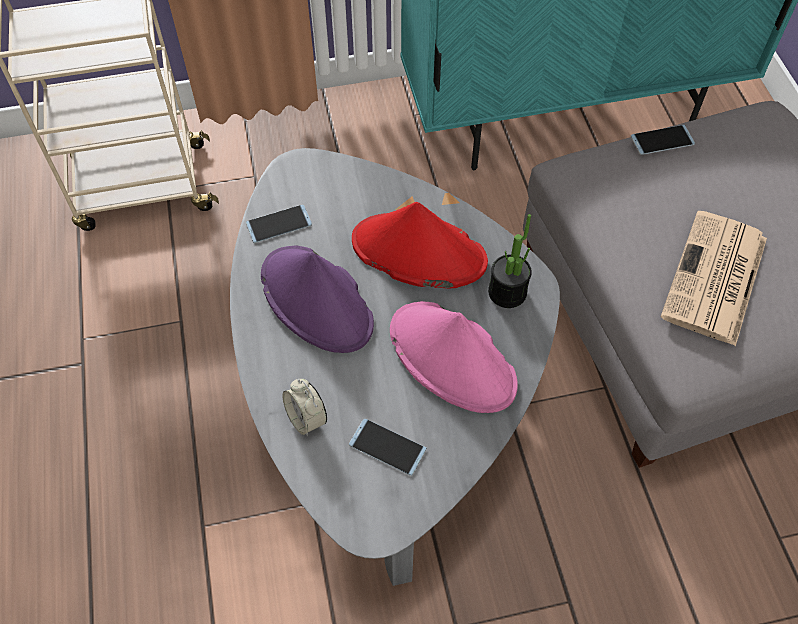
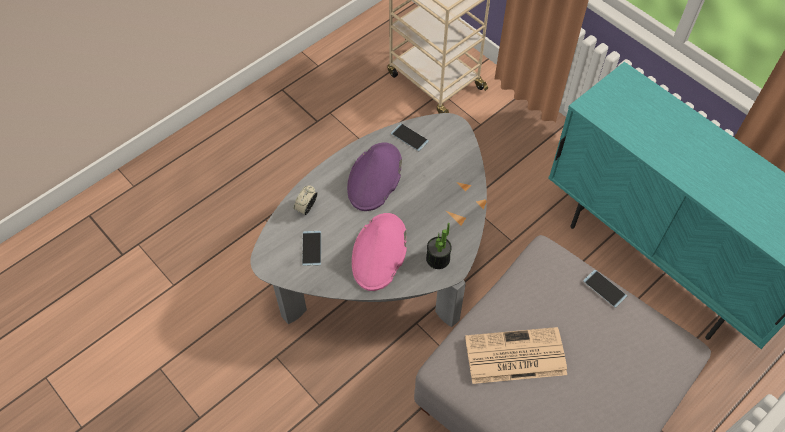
camera: 60 degrees right, 0 degrees up
(418, 252) = (435, 206): red hat -> none

